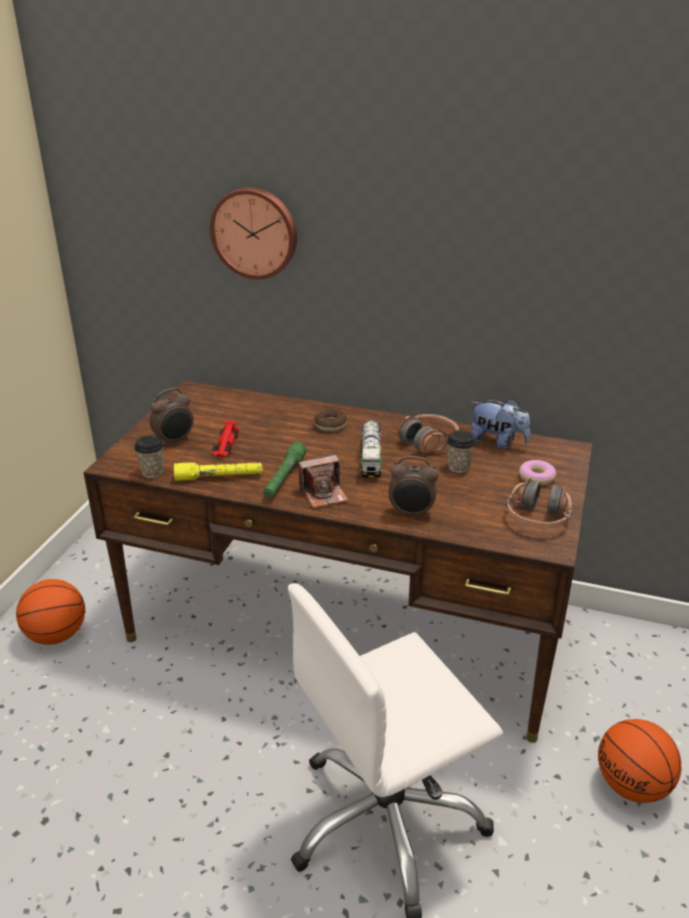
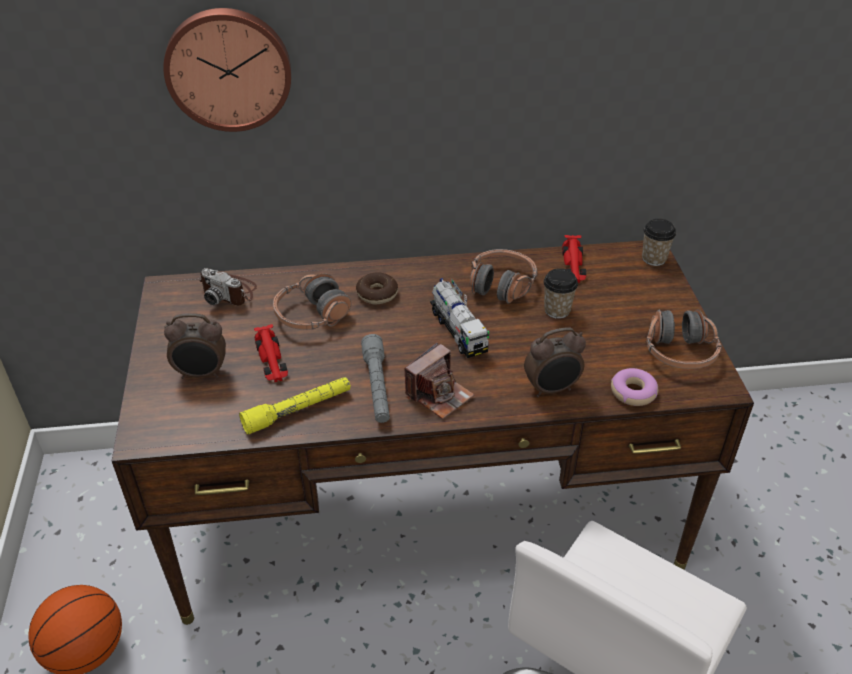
camera: 25 degrees left, 10 degrees up
(152, 472) = (207, 430): cup -> cup (654, 259)
(175, 441) = (202, 374): alarm clock -> alarm clock turned 60 degrees clockwise
(230, 401) = (229, 292): none -> camera
(273, 427) = (311, 315): none -> headphones
(284, 478) = (377, 386): green flashlight -> grey flashlight
(497, 442) = (573, 265): plush toy -> red toy car
(536, 477) = (643, 299): donut -> donut (633, 392)
(632, 786) = (791, 580): basketball -> none

